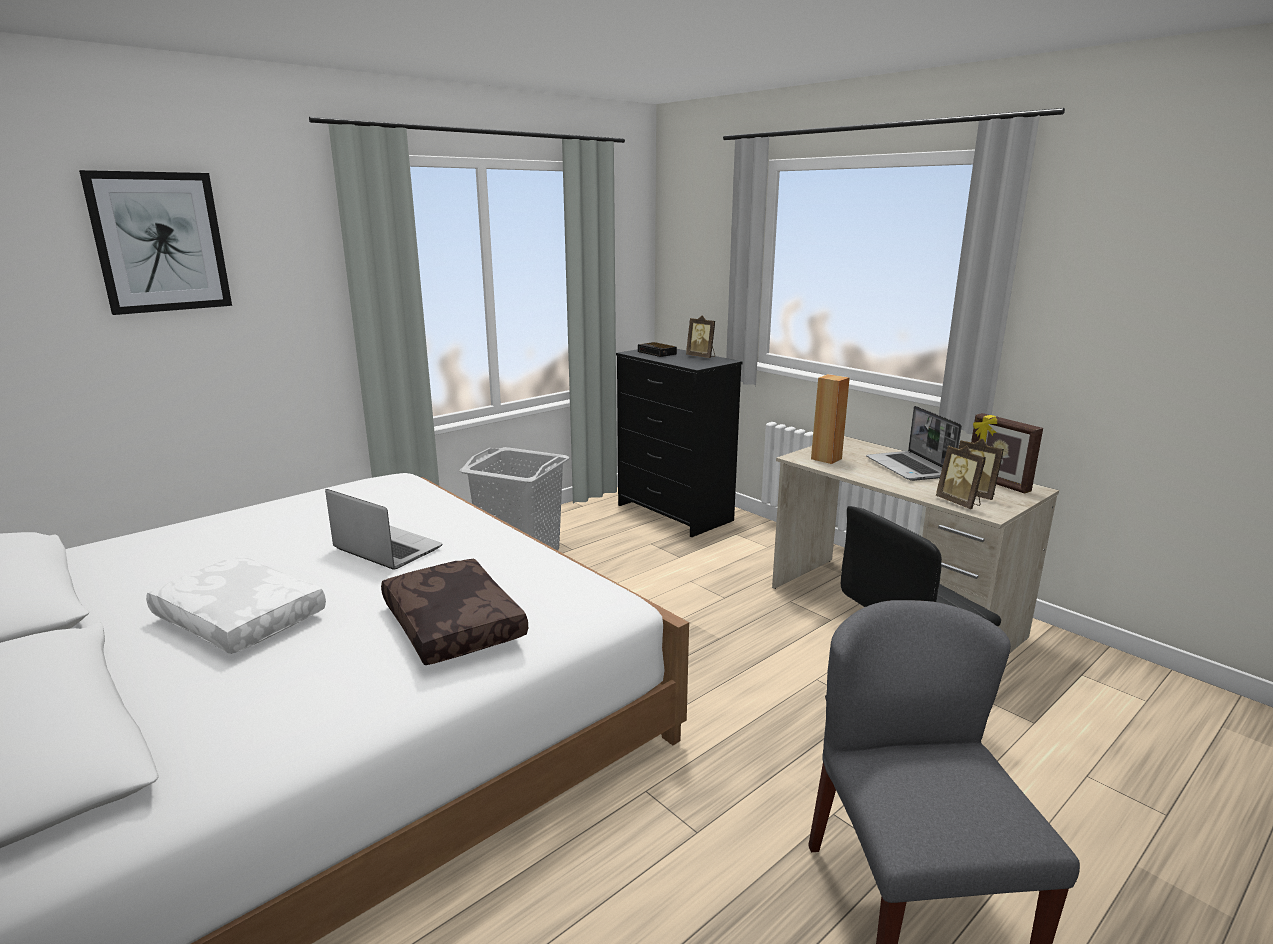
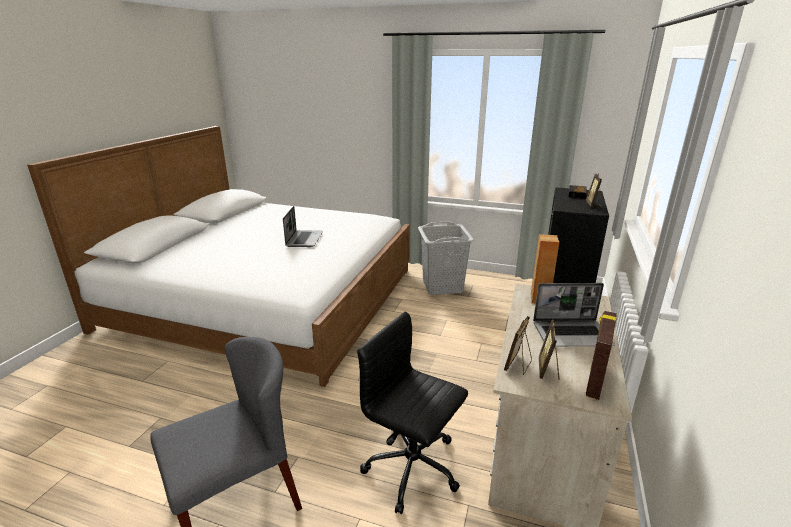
camera: 60 degrees right, 5 degrees up
(160, 242) = (326, 92): picture -> none
(237, 619) = (233, 239): white pillow -> none
(450, 625) = (250, 270): brown pillow -> none
(910, 468) = (572, 334): laptop -> laptop turned 135 degrees counterclockwise

